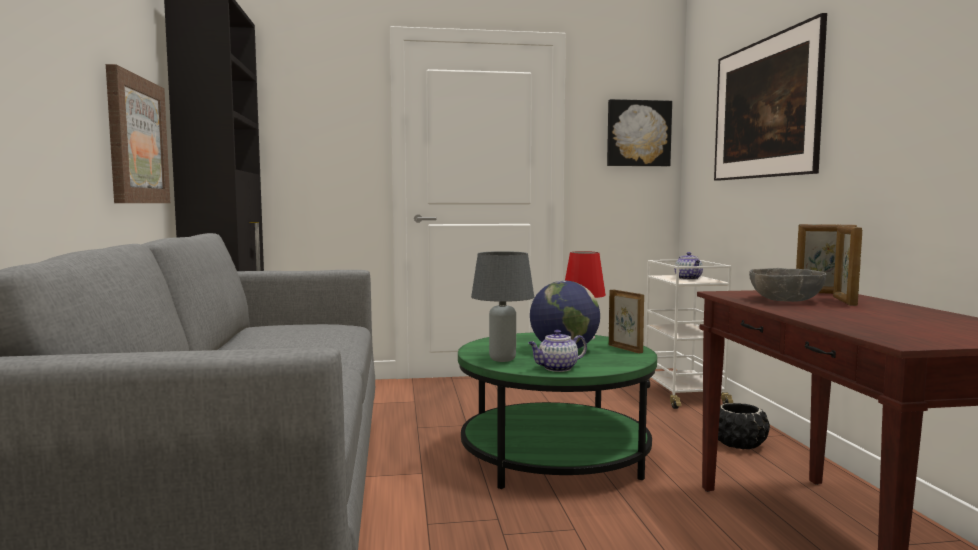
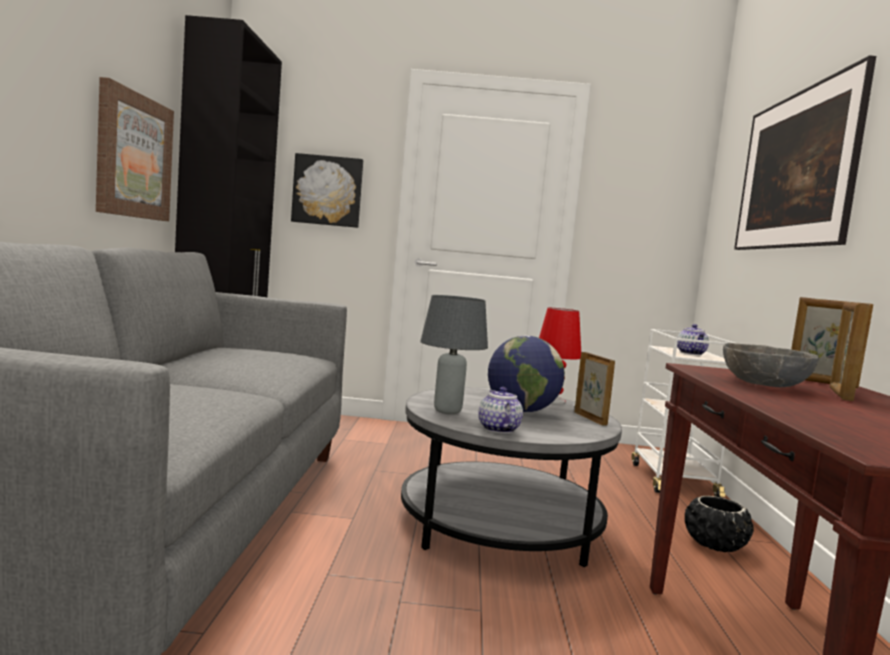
camera: 10 degrees right, 0 degrees up
(554, 455) = (500, 523): green coffee table -> grey coffee table
(557, 368) = (497, 429): teapot -> teapot turned 90 degrees clockwise
(638, 133) = (660, 195): picture -> picture (328, 191)

